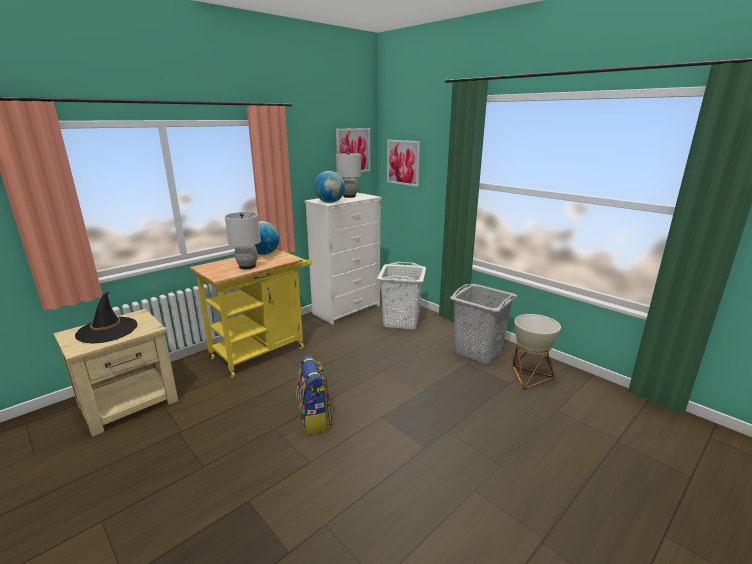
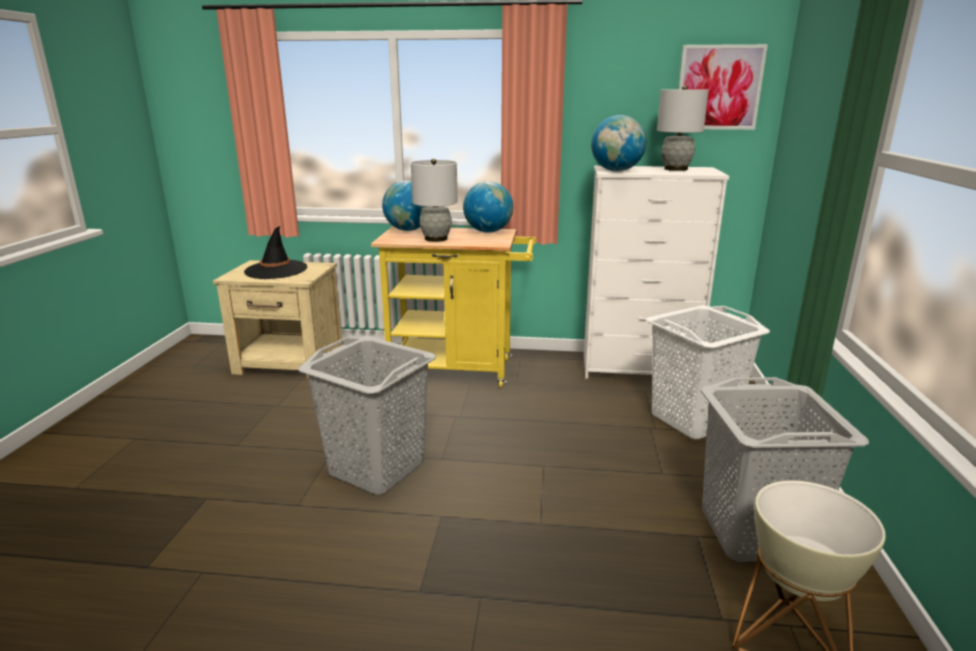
camera: 50 degrees right, 0 degrees up
(211, 266) = (408, 230): none -> globe
(315, 419) = (376, 468): backpack -> grey laundry basket
(403, 162) = (805, 112): picture -> none

